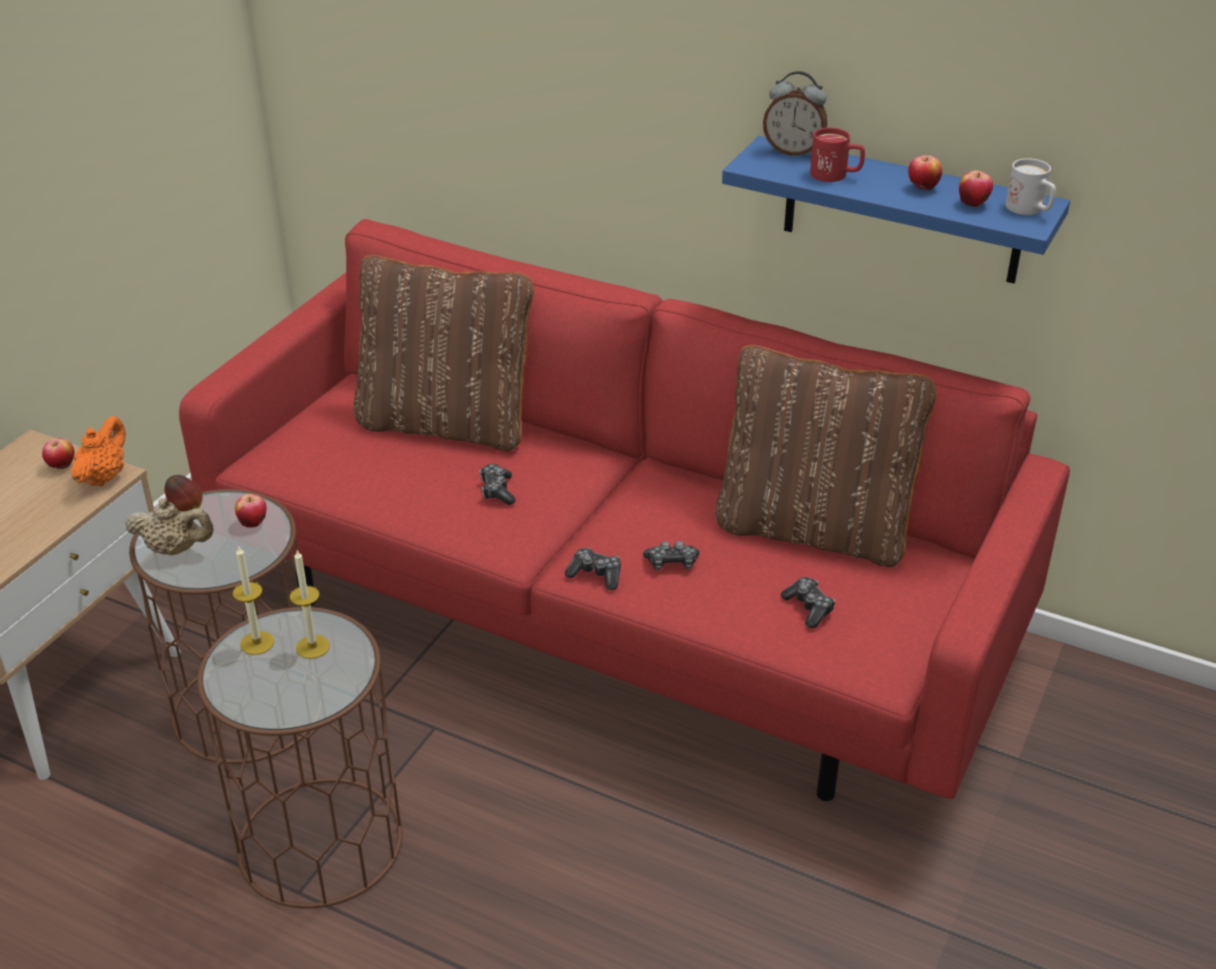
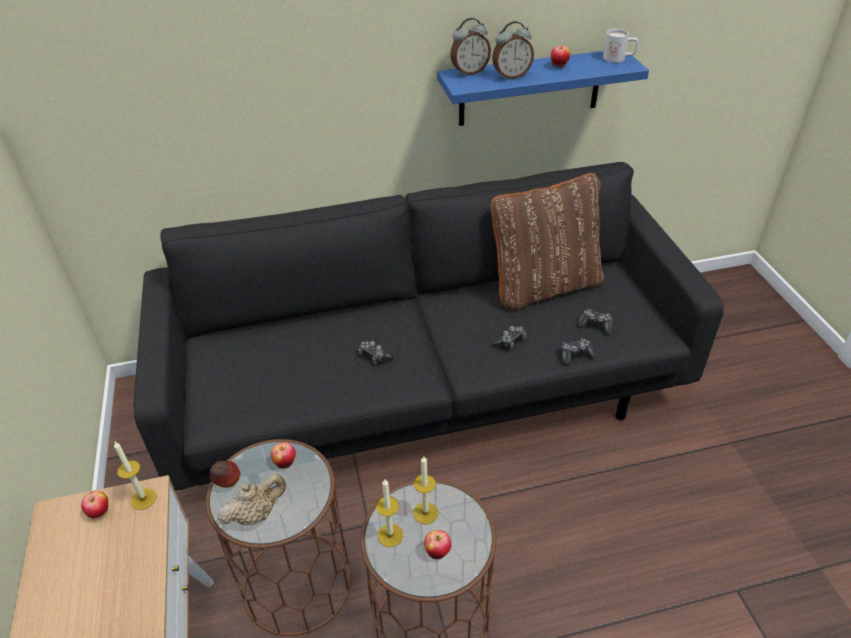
camera: 40 degrees left, 5 degrees up
(104, 477) = (143, 499): orange teapot -> candle
(447, 423) = (294, 334): brown pillow -> none
(596, 575) = (483, 370): game controller -> game controller (575, 355)
(608, 614) = (427, 394): red sofa -> black sofa
(836, 175) = (511, 76): red mug -> alarm clock
(973, 204) = (592, 65): apple -> apple (437, 551)

